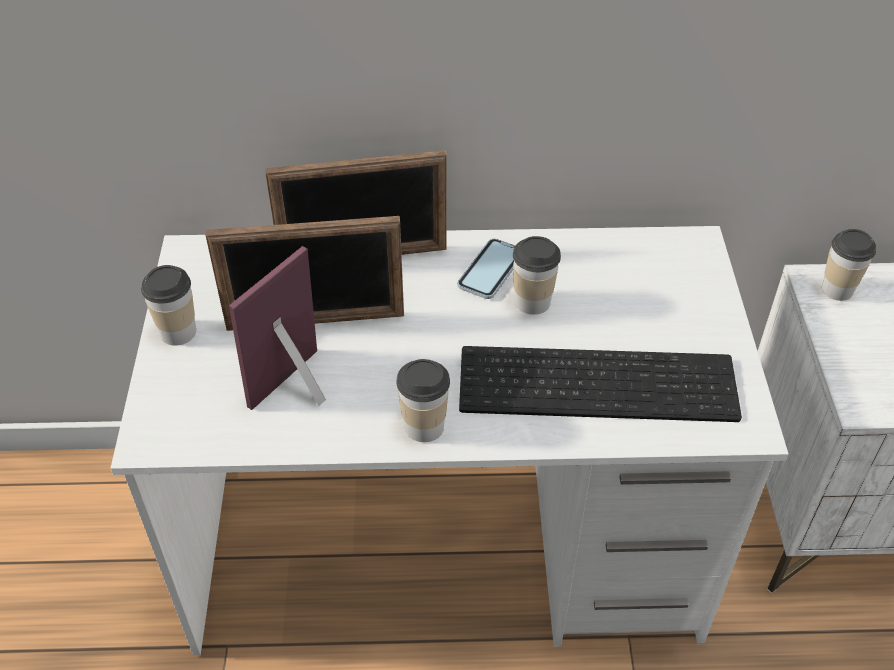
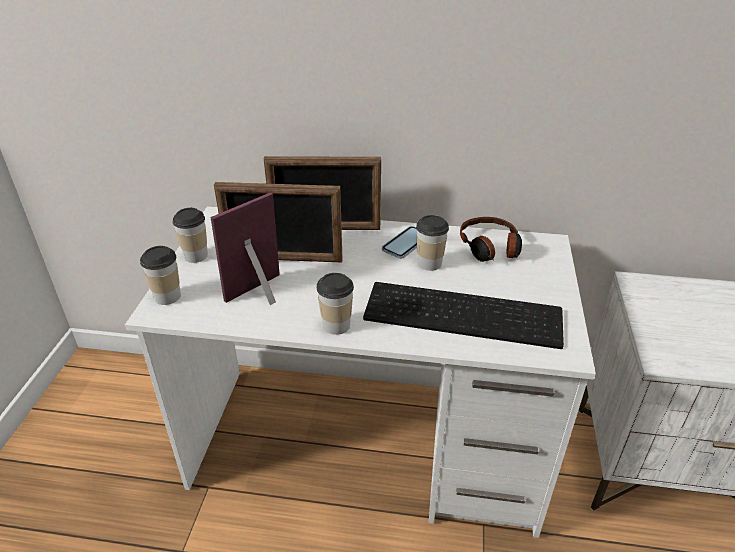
camera: 10 degrees right, 10 degrees down
(613, 263) = (490, 248): none -> headphones
(837, 289) = (651, 289): cup -> cup (167, 297)

